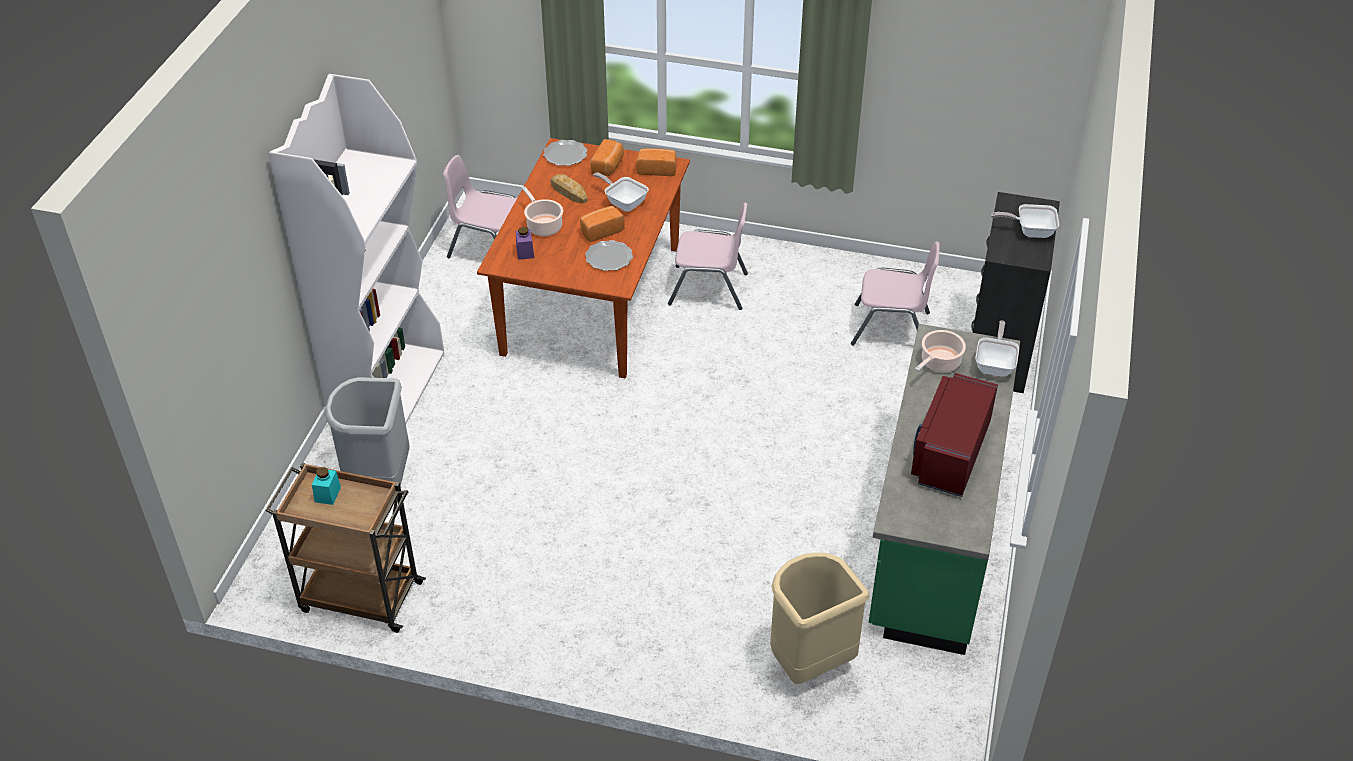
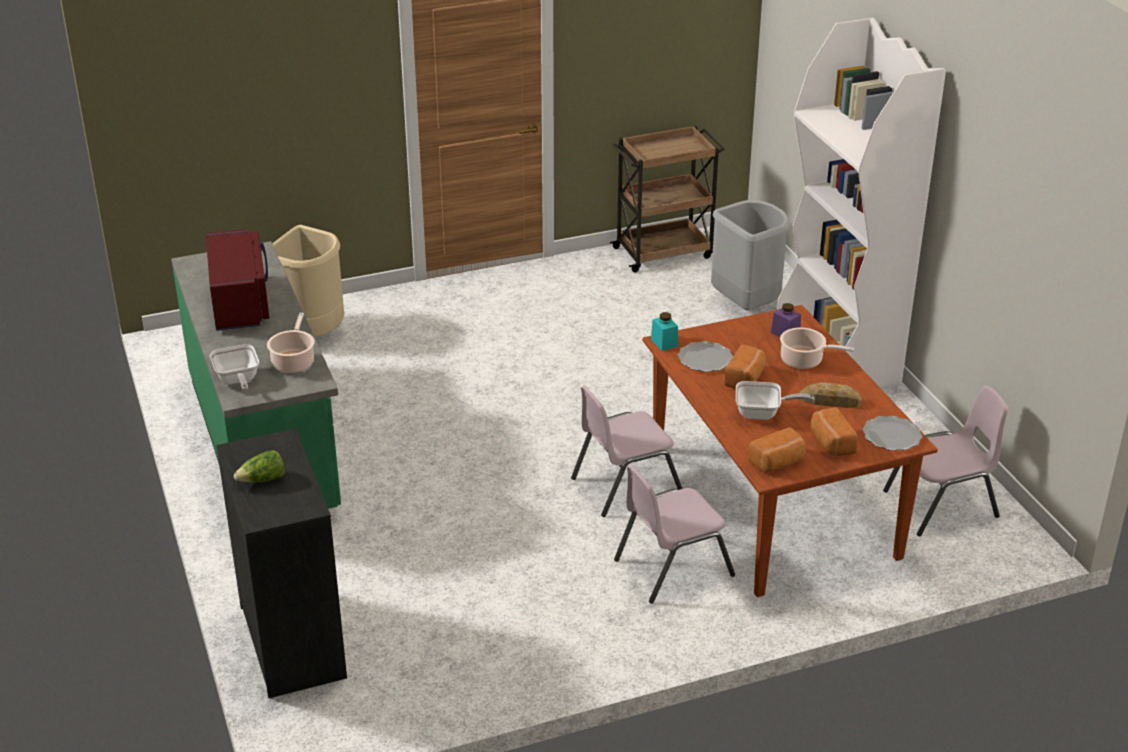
camera: 145 degrees right, 10 degrees down
(327, 494) = (681, 150): turquoise jar -> turquoise jar (664, 343)
(891, 328) = (434, 614): pink chair -> pink chair (625, 485)
(1030, 231) = (262, 480): frying pan -> lettuce

